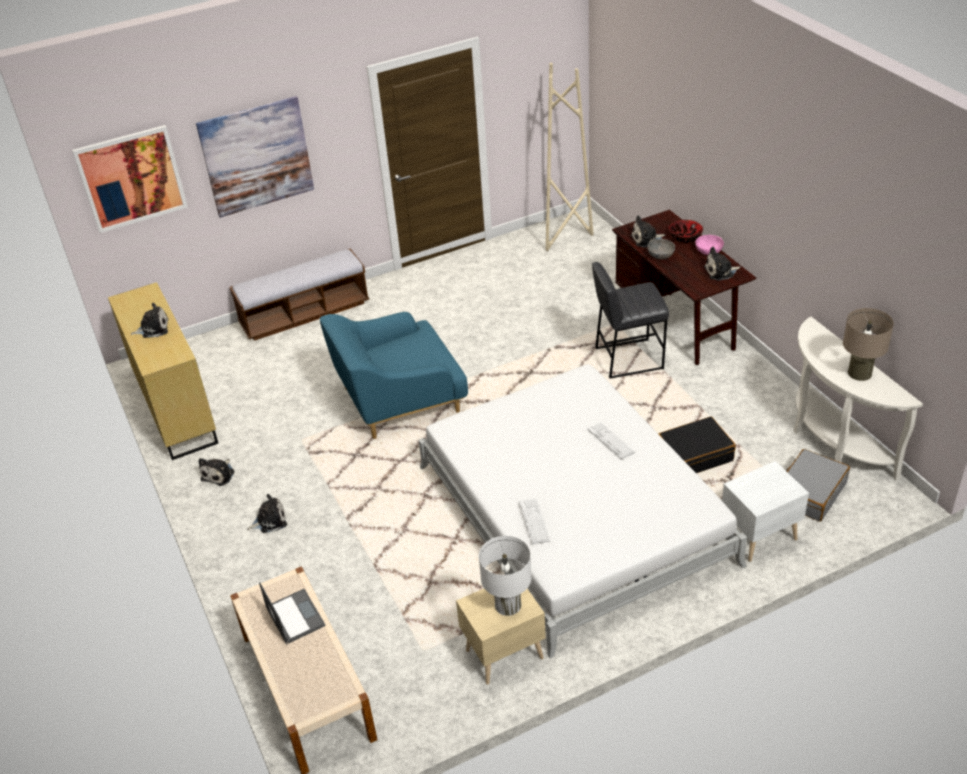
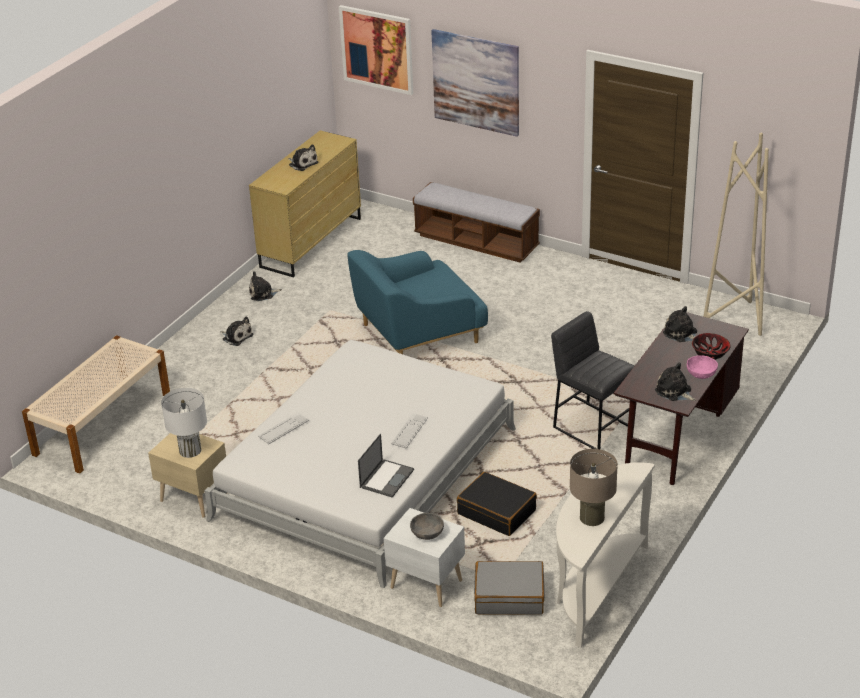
camera: 55 degrees right, 5 degrees down
(294, 616) = (117, 368): laptop -> laptop (387, 478)
(400, 399) = (419, 333): blue armchair -> blue armchair turned 60 degrees counterclockwise
(660, 256) = (663, 350): grey bowl -> grey bowl (427, 533)

